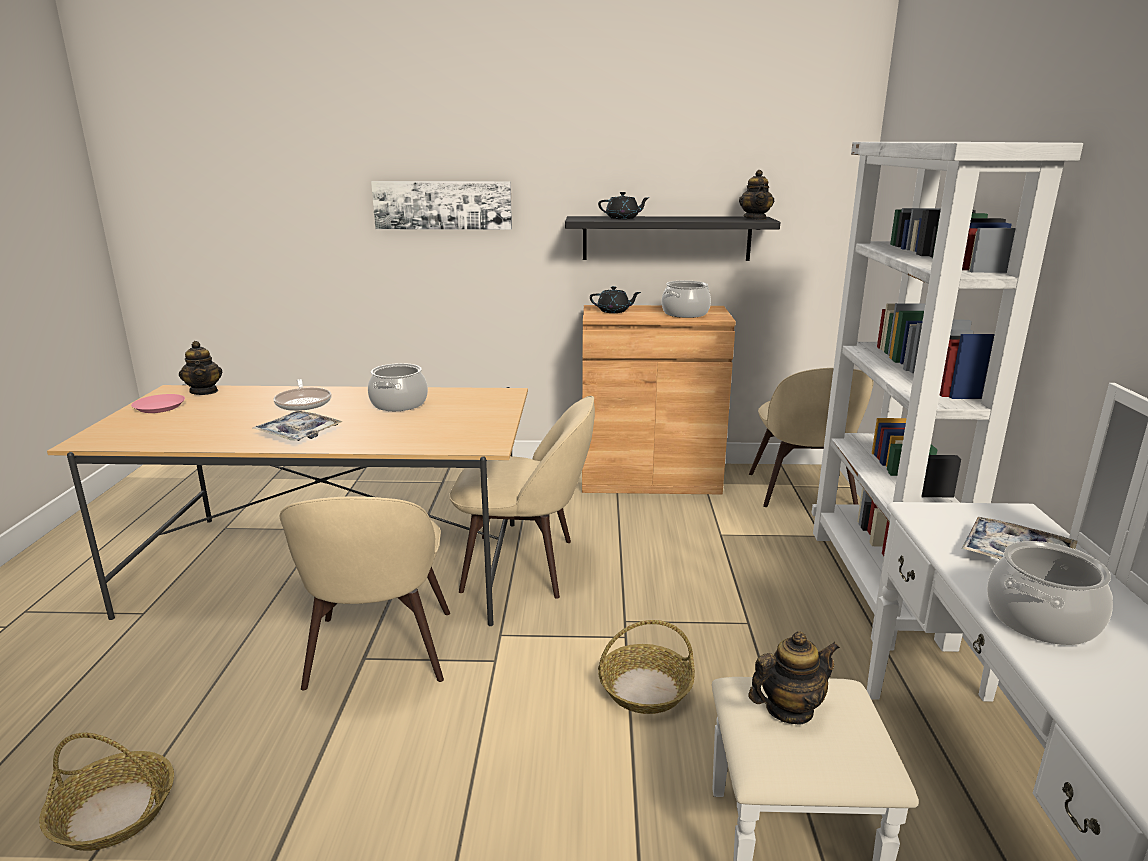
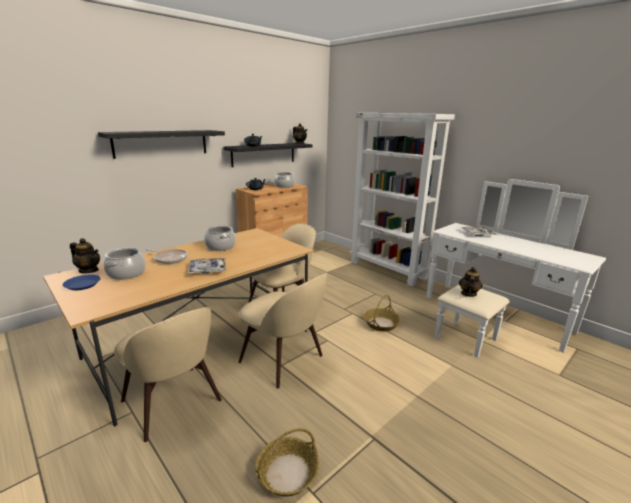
camera: 45 degrees left, 0 degrees up
(159, 407) = (83, 285): pink plate -> blue plate
(443, 205) = (161, 143): picture -> black shelf
(802, 492) = (328, 251): beige chair -> beige chair (173, 403)
(1040, 619) = (506, 244): cooking pot -> cooking pot (126, 273)

